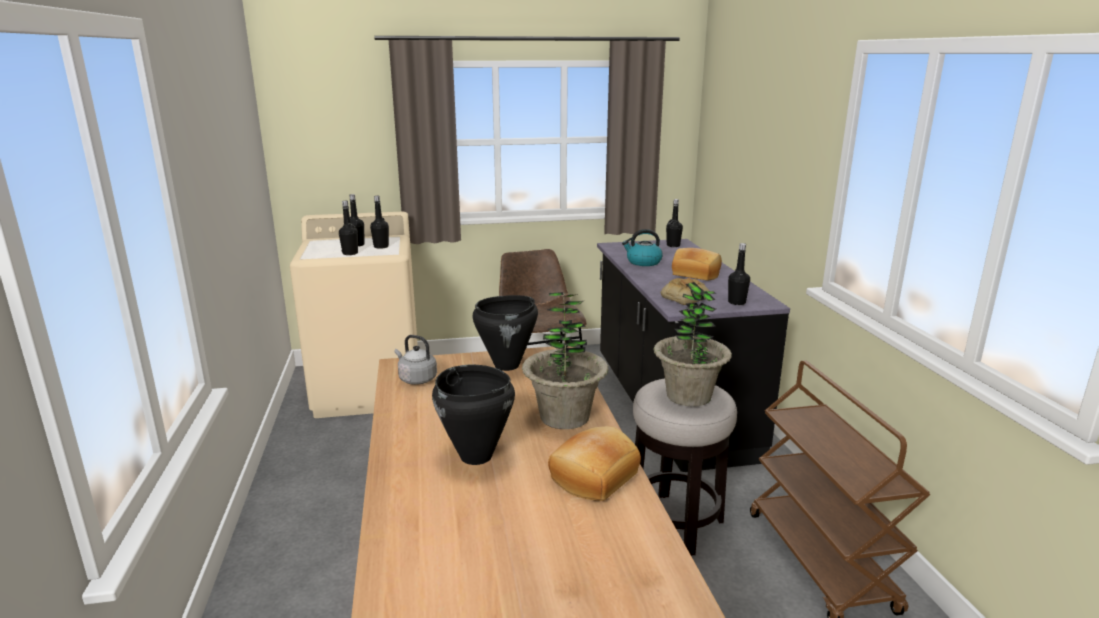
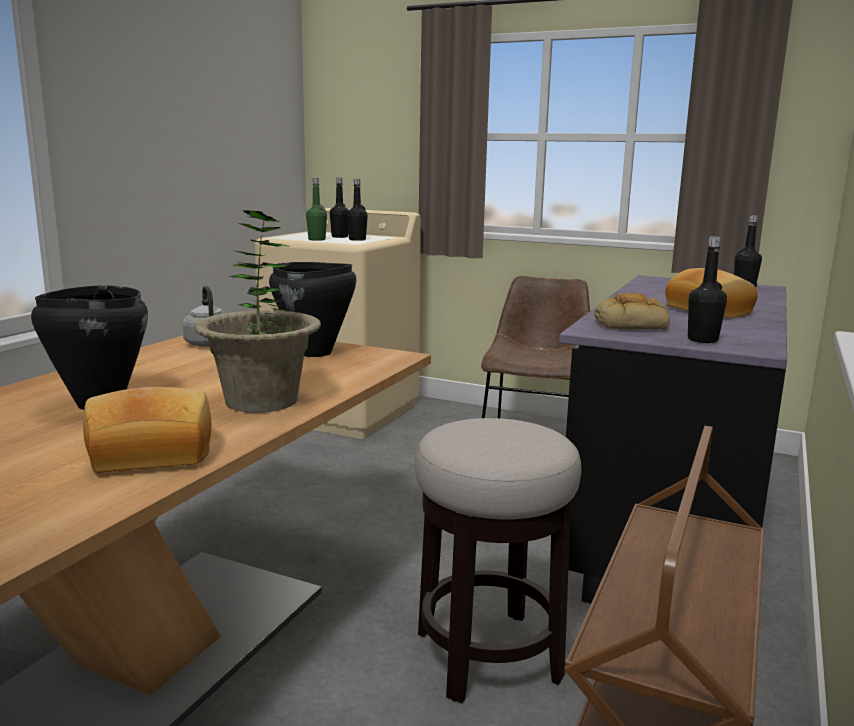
camera: 35 degrees right, 5 degrees down
(350, 253) = (317, 239): black bottle -> green bottle
(643, 262) = (657, 293): kettle -> none
(688, 396) = (496, 439): potted plant -> none

